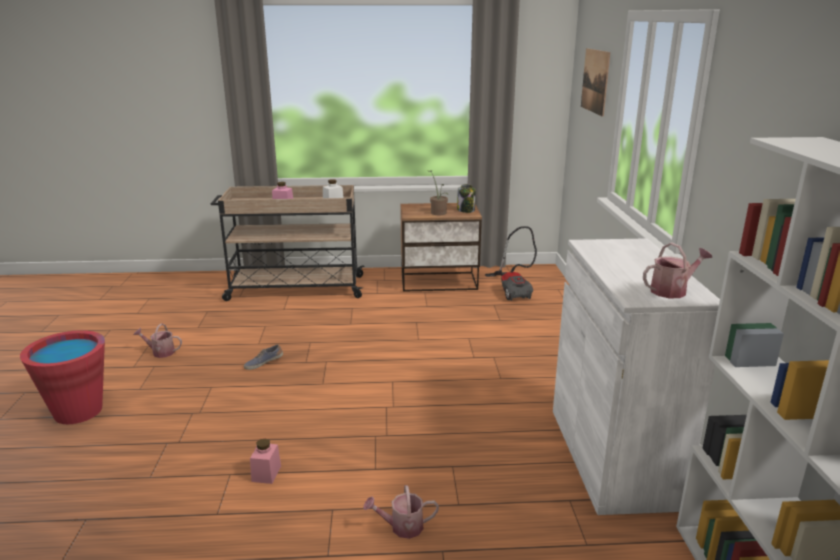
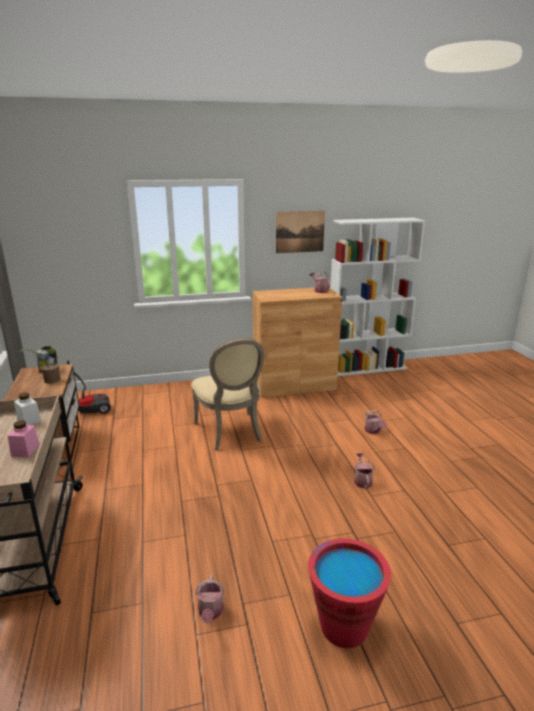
camera: 100 degrees left, 0 degrees up
(263, 363) = (224, 520): shoe -> none
(266, 474) = (362, 480): pink jar -> watering can
(439, 376) = (231, 432): none -> beige chair
(595, 81) = (73, 233): picture -> picture (300, 231)
(612, 456) = (294, 385): white cabinet -> brown cabinet

